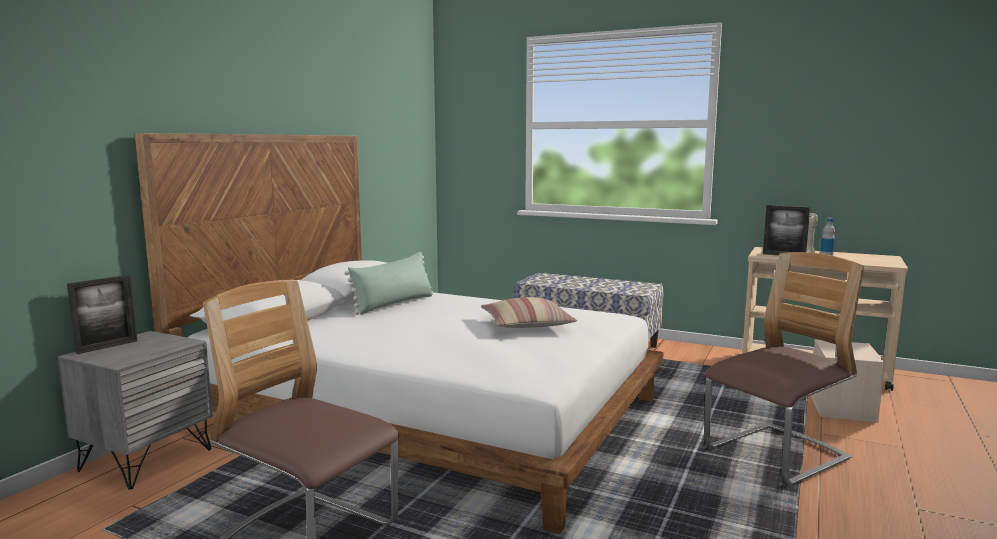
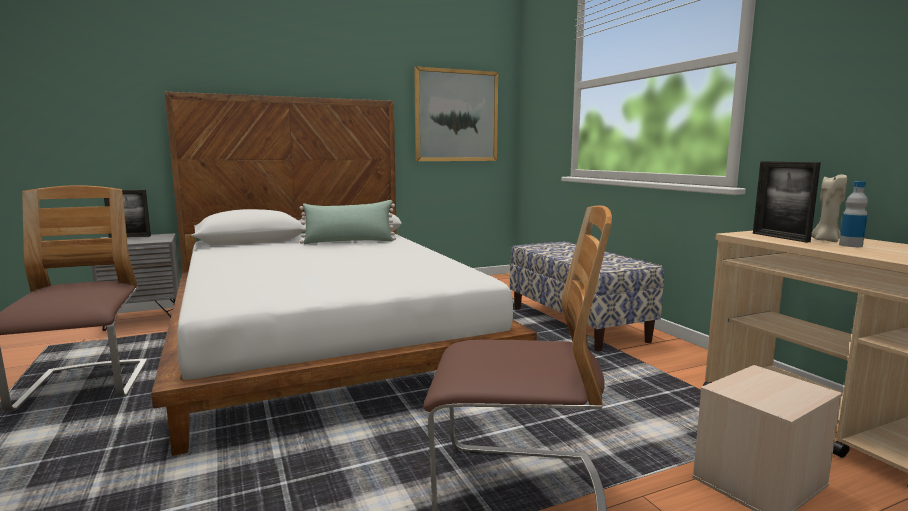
camera: 40 degrees right, 0 degrees up
(395, 149) = (456, 116): none -> picture
(527, 325) = (374, 269): pillow -> none

